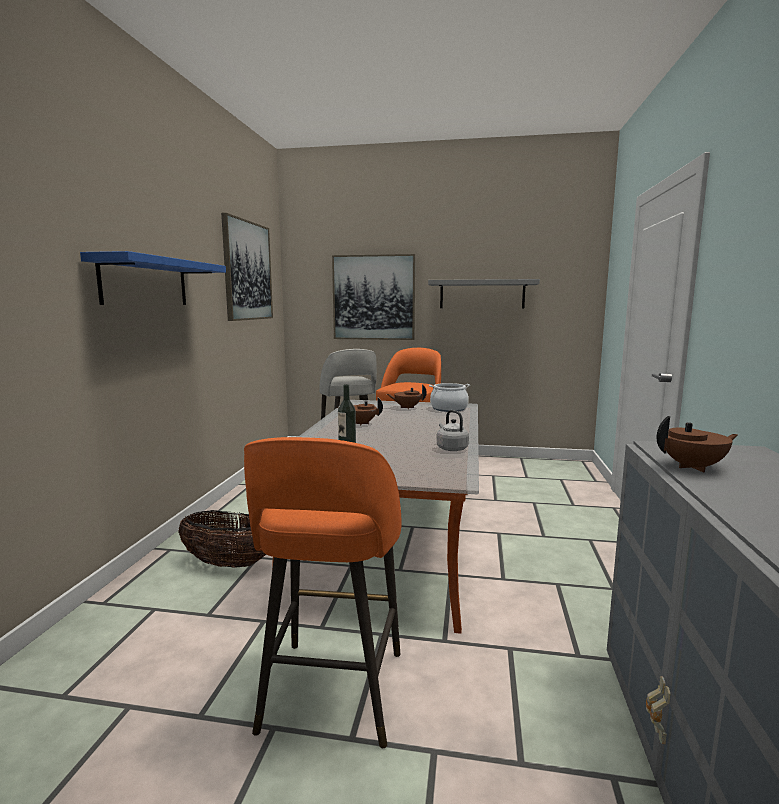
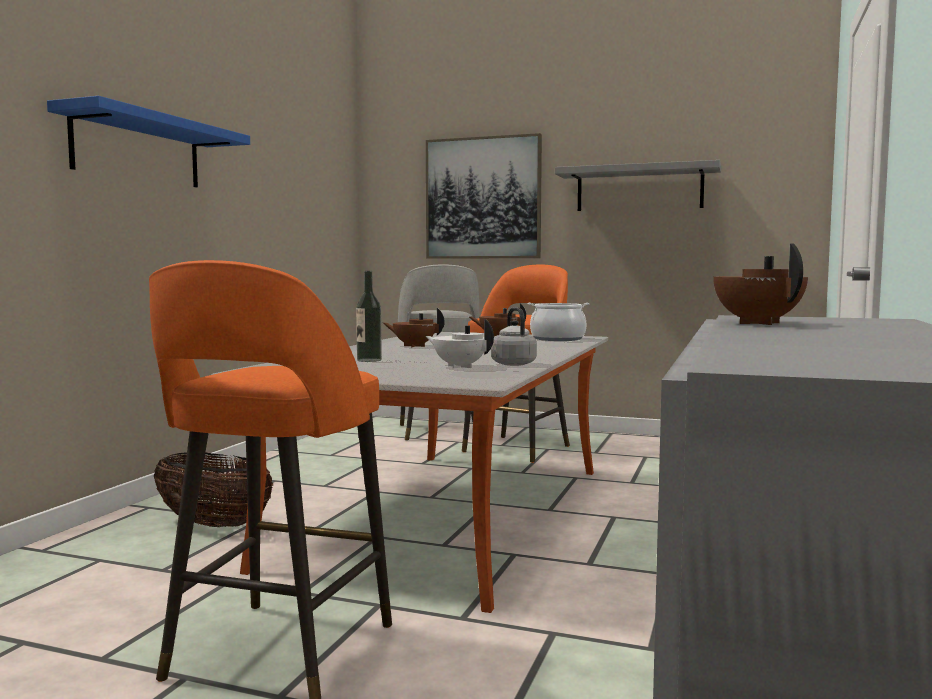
camera: 10 degrees right, 5 degrees down
(247, 271) = (300, 157): picture -> none
(419, 455) = (459, 367): none -> white teapot
(693, 467) = (757, 323): brown teapot -> brown teapot turned 105 degrees counterclockwise

